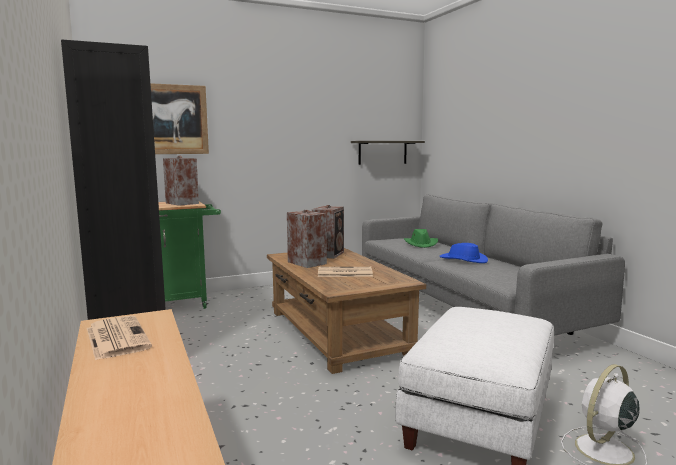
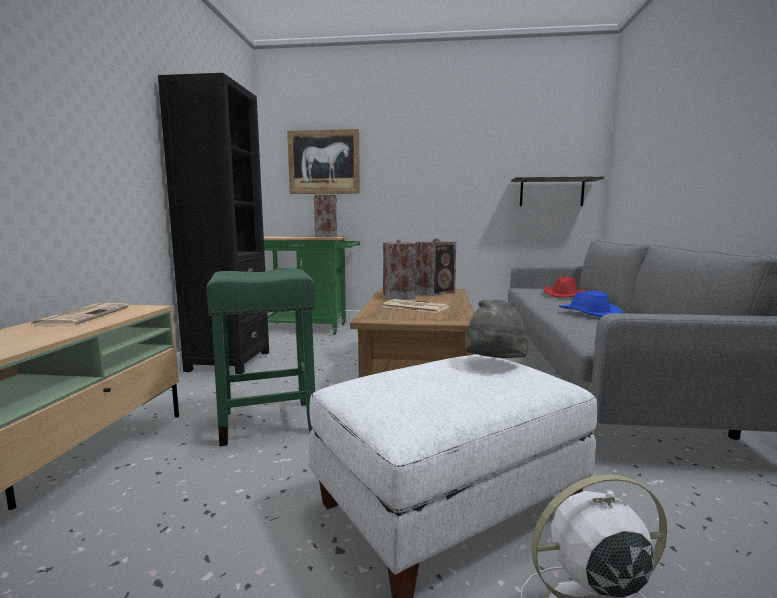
camera: 30 degrees right, 0 degrees up
(272, 405) = (269, 422): none -> green stool
(421, 244) = (564, 295): green hat -> red hat
(485, 313) = (494, 364): none -> grey hat

